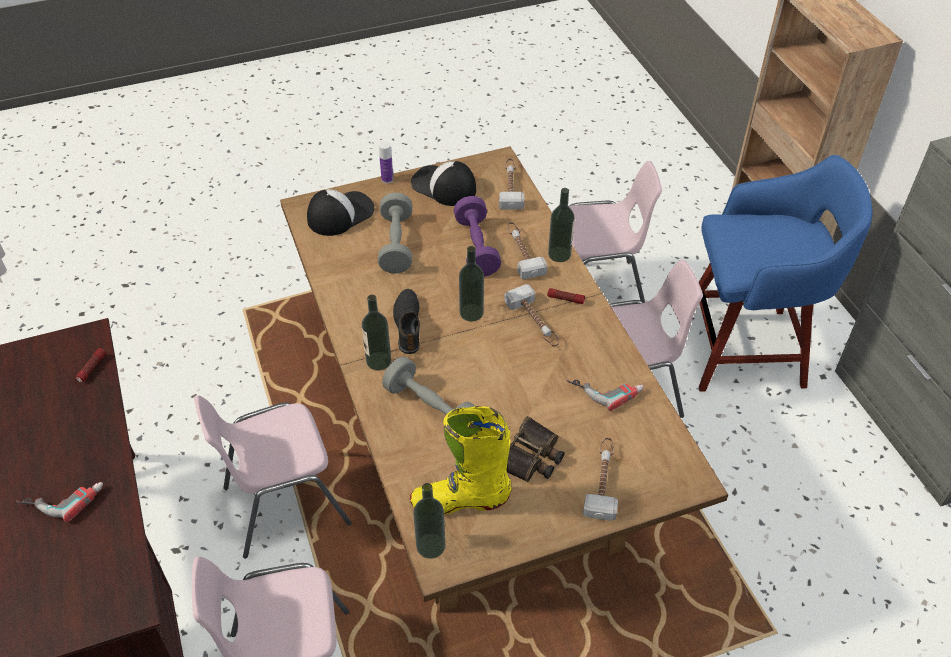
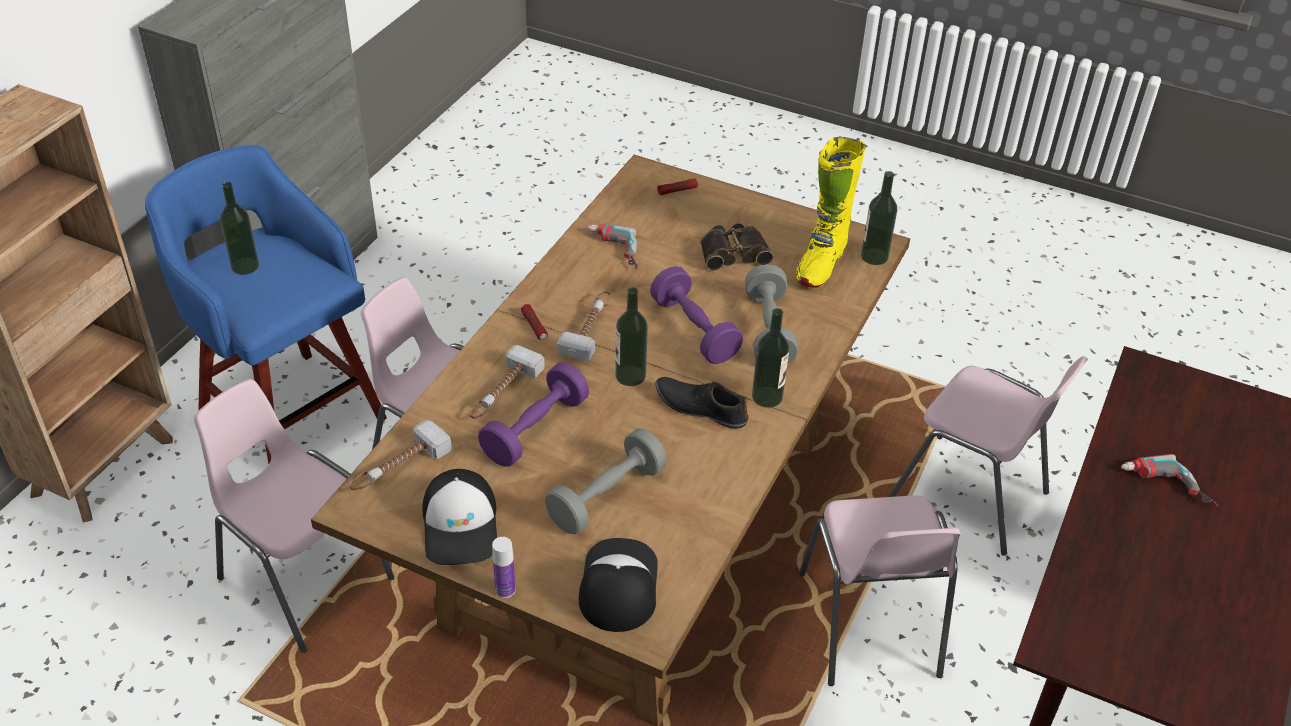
camera: 135 degrees left, 5 degrees down
(92, 368) = (1069, 604): flashlight -> flashlight (677, 190)
(284, 504) = (869, 626): pink chair -> pink chair turned 60 degrees clockwise
(340, 214) = (617, 585): cap -> cap turned 90 degrees clockwise
(408, 324) = (700, 407): black shoe -> black shoe turned 75 degrees clockwise
(460, 500) = (820, 264): yellow boot -> yellow boot turned 75 degrees clockwise
(475, 371) = (694, 330): none -> purple dumbbell
(559, 254) = (473, 365): bottle -> bottle (245, 266)
(602, 481) = (704, 209): hammer -> none

